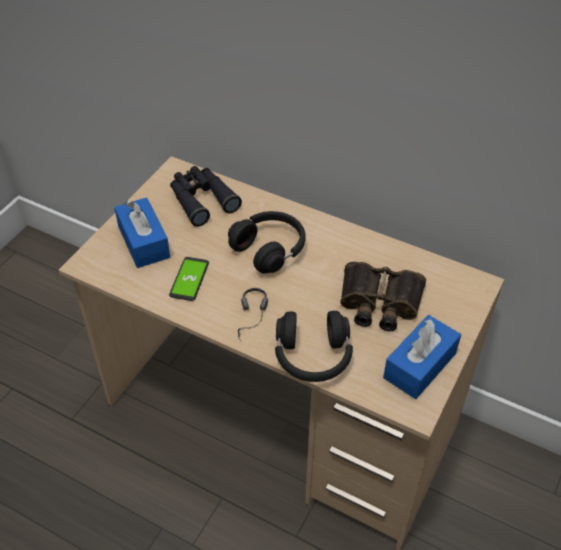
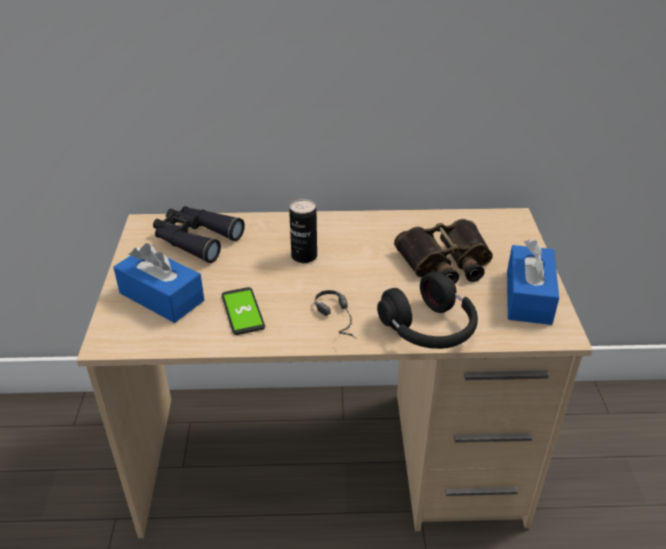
camera: 30 degrees left, 10 degrees down
(270, 249) = (304, 256): black headphones -> can

